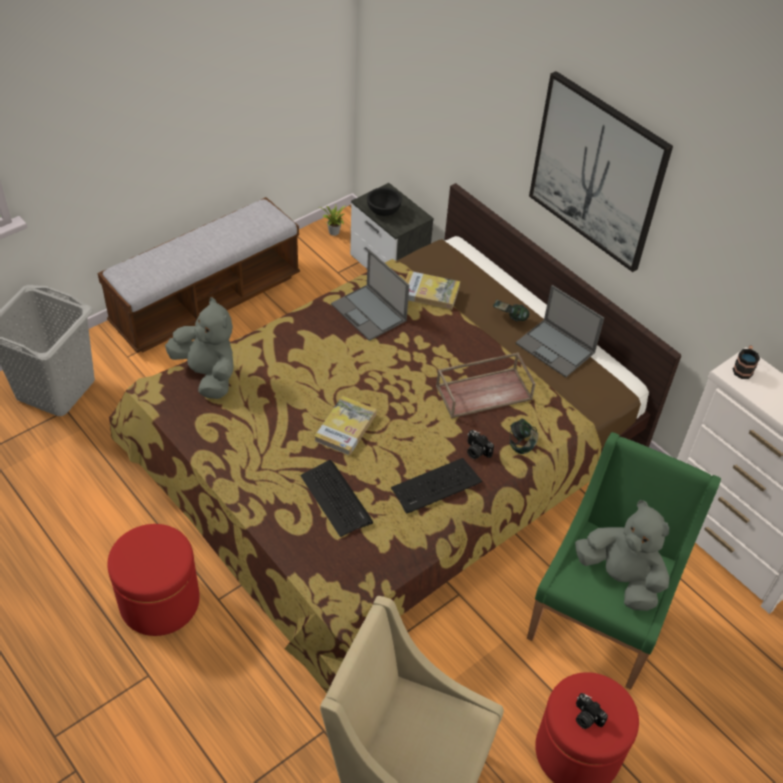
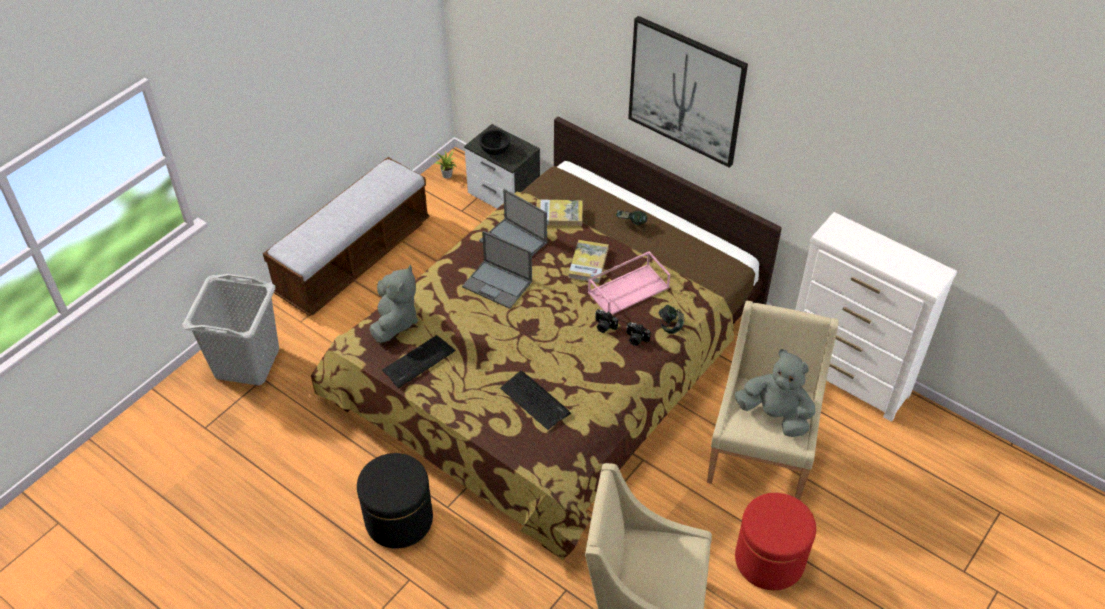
camera: 10 degrees left, 0 degrees up
(159, 601) = (399, 519): red ottoman -> black ottoman
(207, 374) = (395, 321): grey plush toy -> grey plush toy turned 60 degrees clockwise
(345, 427) = (524, 342): book -> book (588, 263)
(436, 486) = (612, 374): keyboard -> keyboard (418, 361)
(484, 392) = (628, 289): brown tray -> pink tray
(556, 348) = (676, 241): laptop -> laptop (498, 284)
(586, 718) = (774, 527): camera -> camera (604, 326)
(599, 618) = (760, 454): green armchair -> beige armchair
(743, 368) = (836, 229): mug -> none

